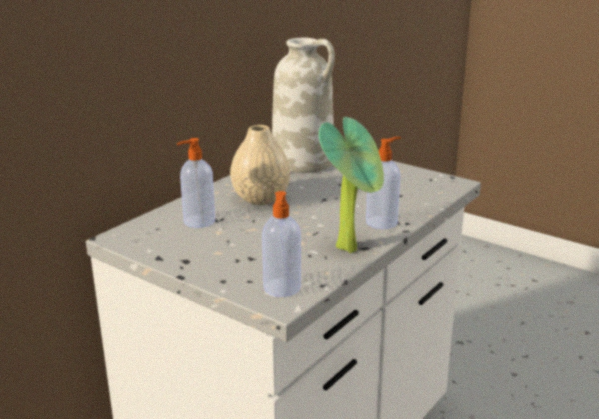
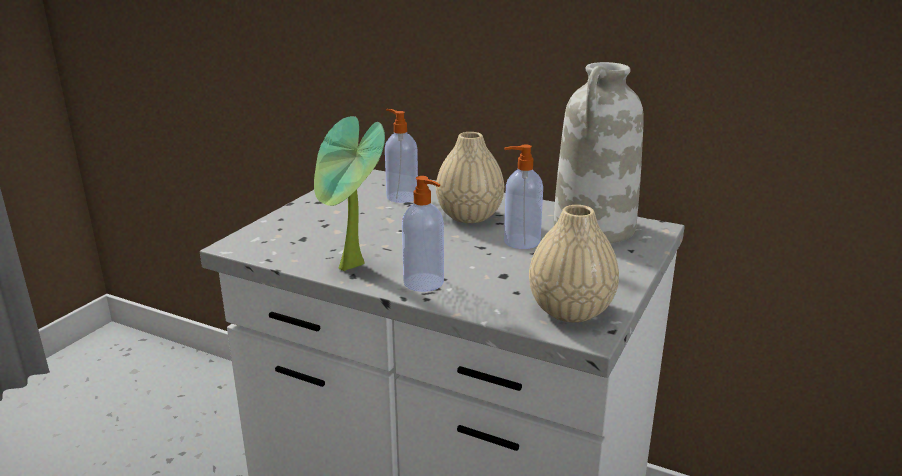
camera: 80 degrees right, 0 degrees up
(282, 288) = (263, 242): soap dispenser -> soap dispenser (520, 242)
(427, 183) = (570, 310): none -> beige vase

